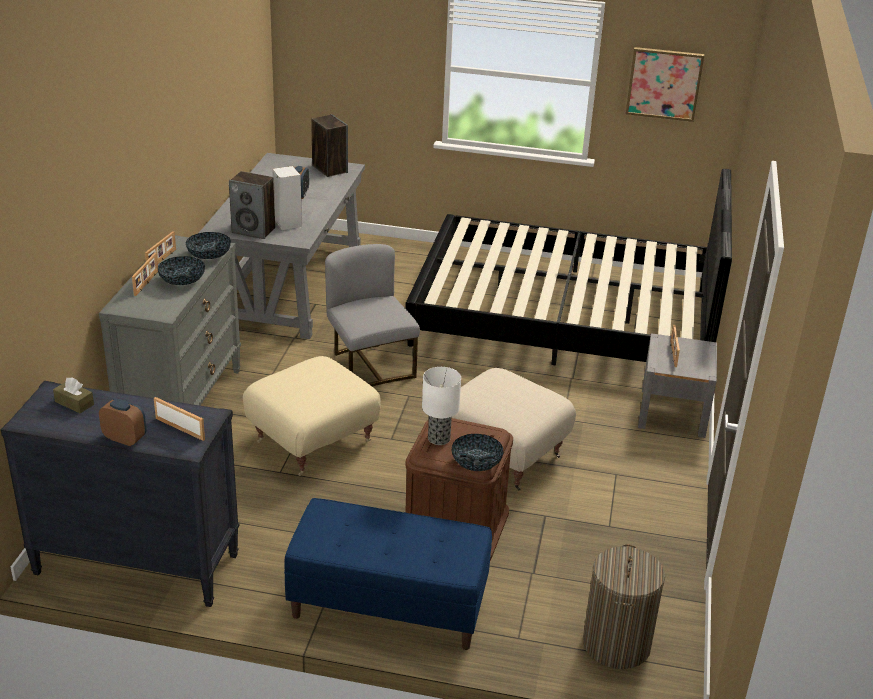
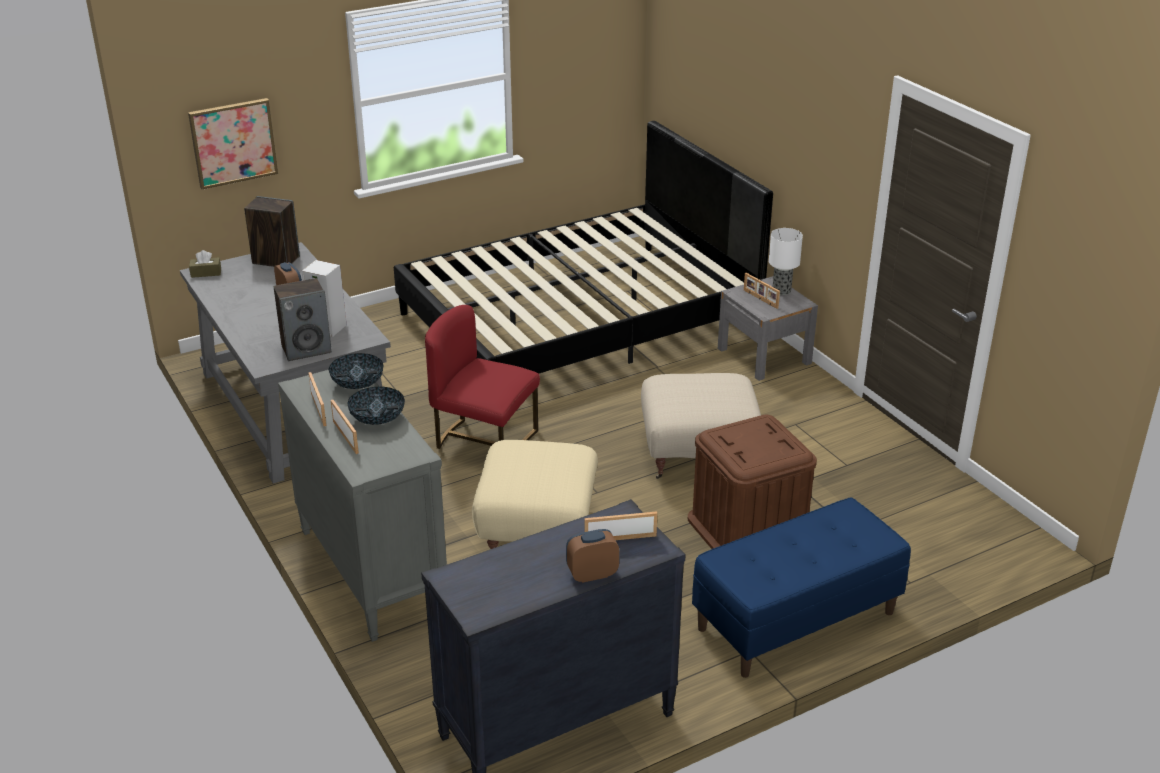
camera: 40 degrees left, 0 degrees up
(74, 403) = (490, 574): brown tissue box -> brown tissue box (206, 273)
(369, 366) = (484, 442): grey chair -> red chair
(438, 439) = (736, 448): table lamp -> table lamp (781, 291)
(476, 463) = (791, 451): bowl -> none
(616, 644) = (970, 544): laundry basket -> none
(664, 83) = (573, 55): picture -> picture (233, 142)

